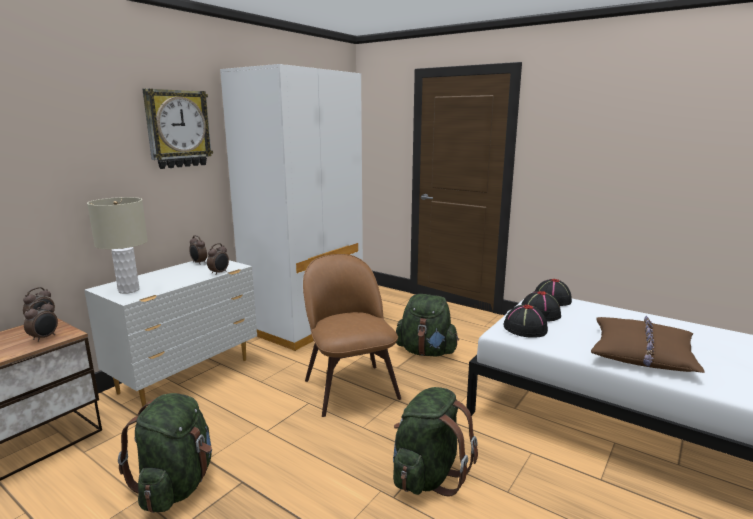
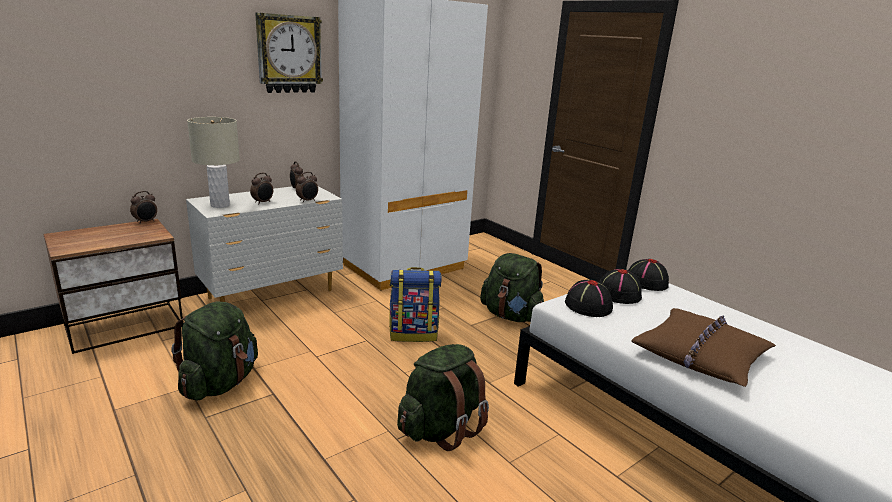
camera: 15 degrees right, 5 degrees up
(44, 337) = (140, 235): alarm clock -> alarm clock (263, 202)
(350, 387) = (413, 334): brown chair -> backpack

